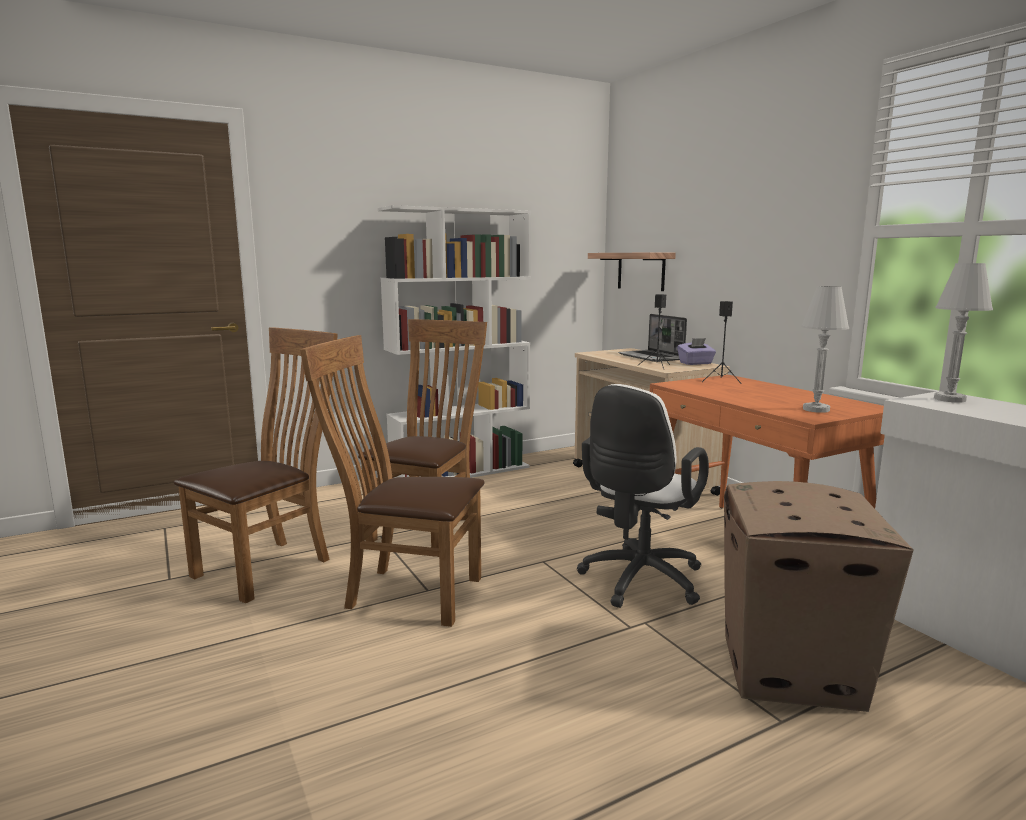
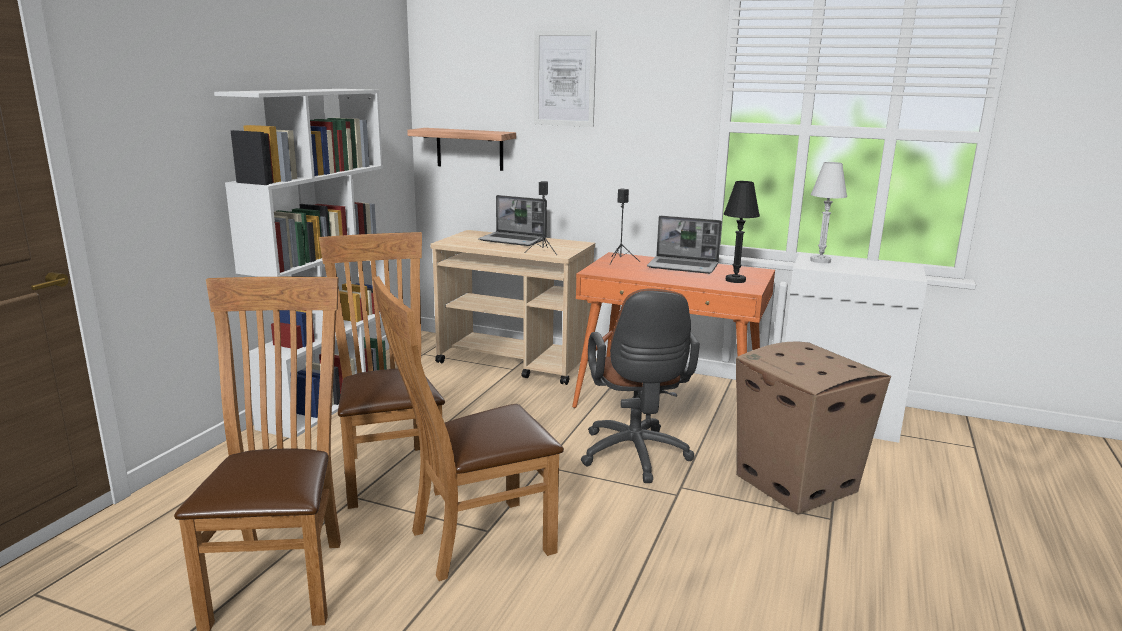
camera: 40 degrees left, 5 degrees up
(638, 582) = (635, 457): white office chair -> brown office chair
(695, 363) = (564, 243): purple tissue box -> none
(716, 194) = (564, 78): none -> picture
(782, 392) = (684, 266): none -> laptop
(816, 409) = (735, 280): white table lamp -> black table lamp

